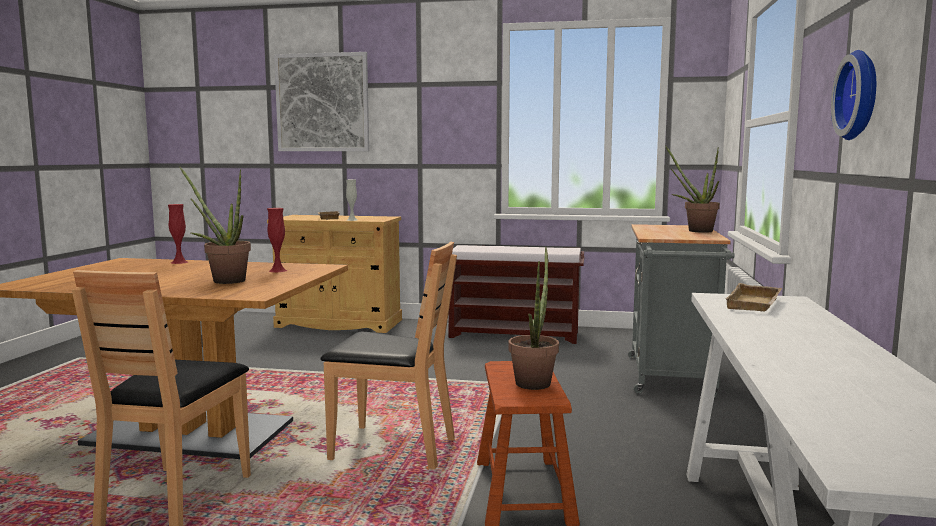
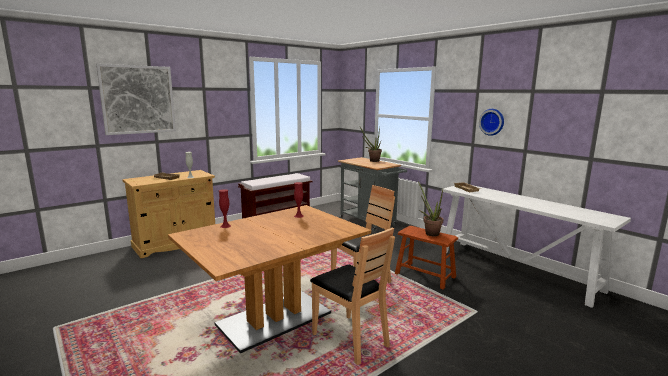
camera: 50 degrees left, 5 degrees up
(223, 280) = (306, 227): potted plant -> none

